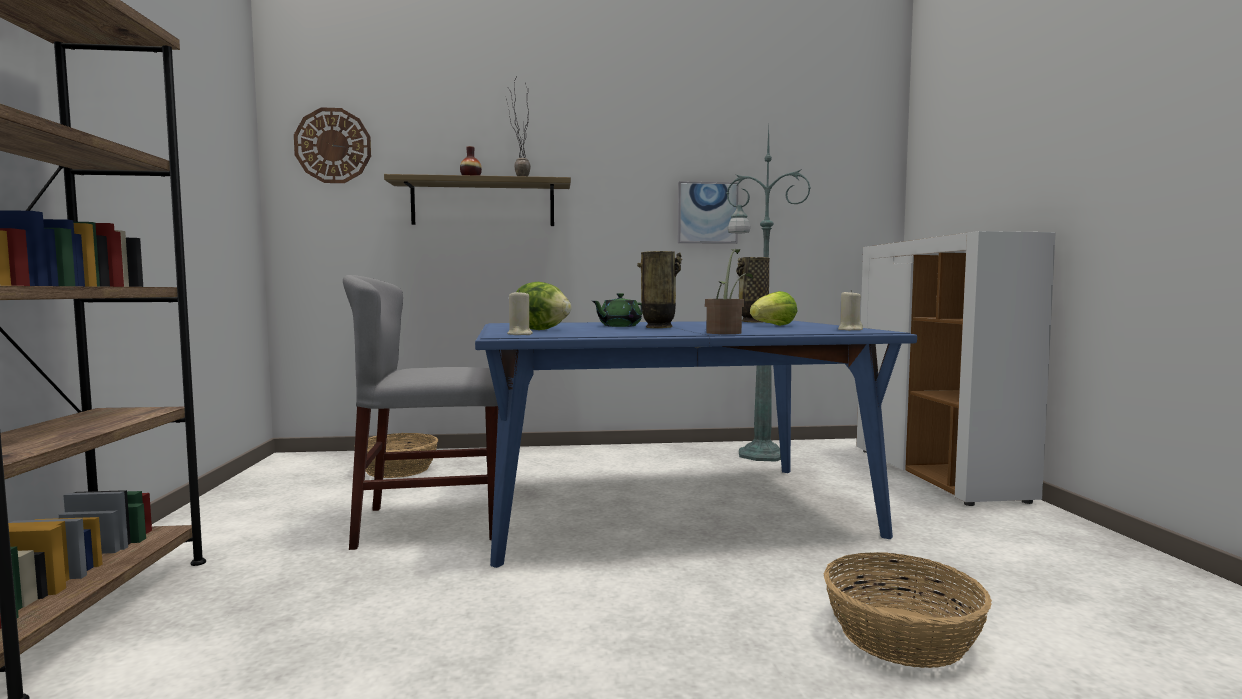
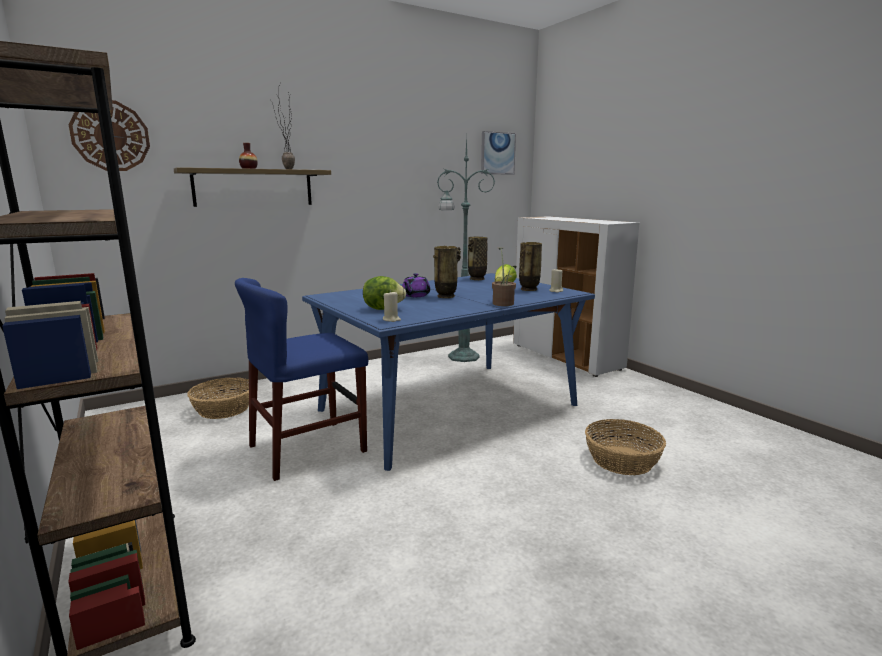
camera: 25 degrees left, 10 degrees up
(431, 523) = (308, 448): grey chair -> blue chair
(619, 326) = (415, 295): green teapot -> purple teapot
(707, 213) = (417, 192): picture -> picture (497, 153)
(807, 328) = (529, 289): none -> vase

